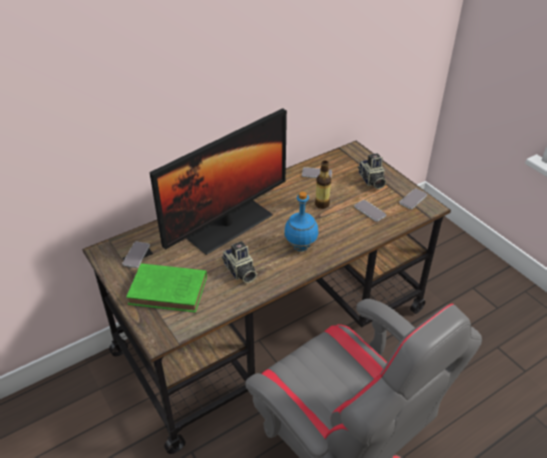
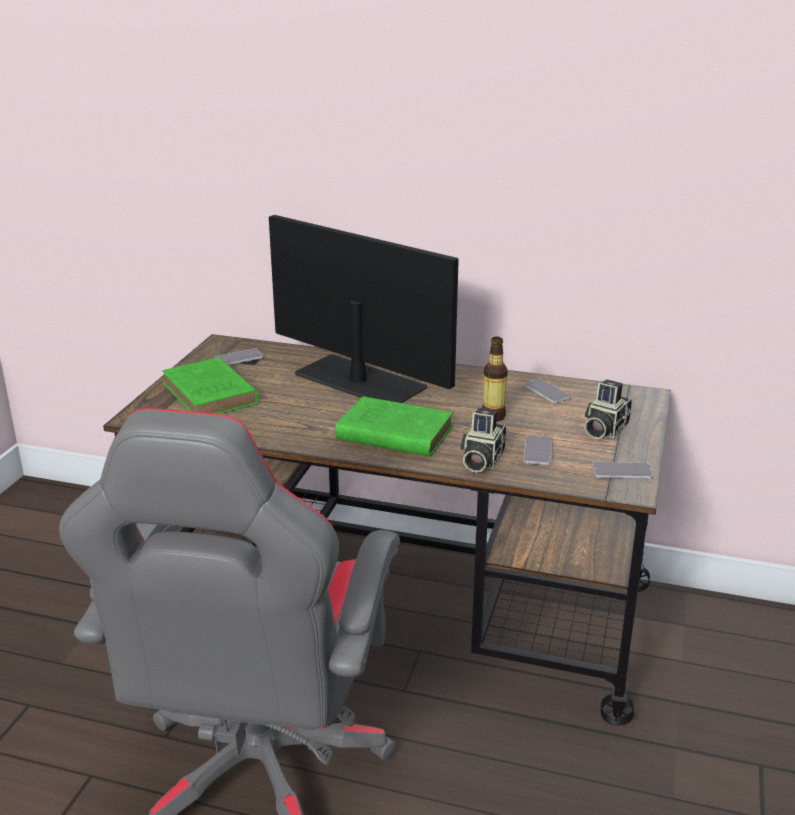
camera: 50 degrees right, 15 degrees down
(228, 225) = (360, 381): monitor -> monitor turned 150 degrees counterclockwise
(240, 272) = (293, 417): camera -> camera (480, 460)
(300, 246) = (392, 433): blue bottle -> green book

